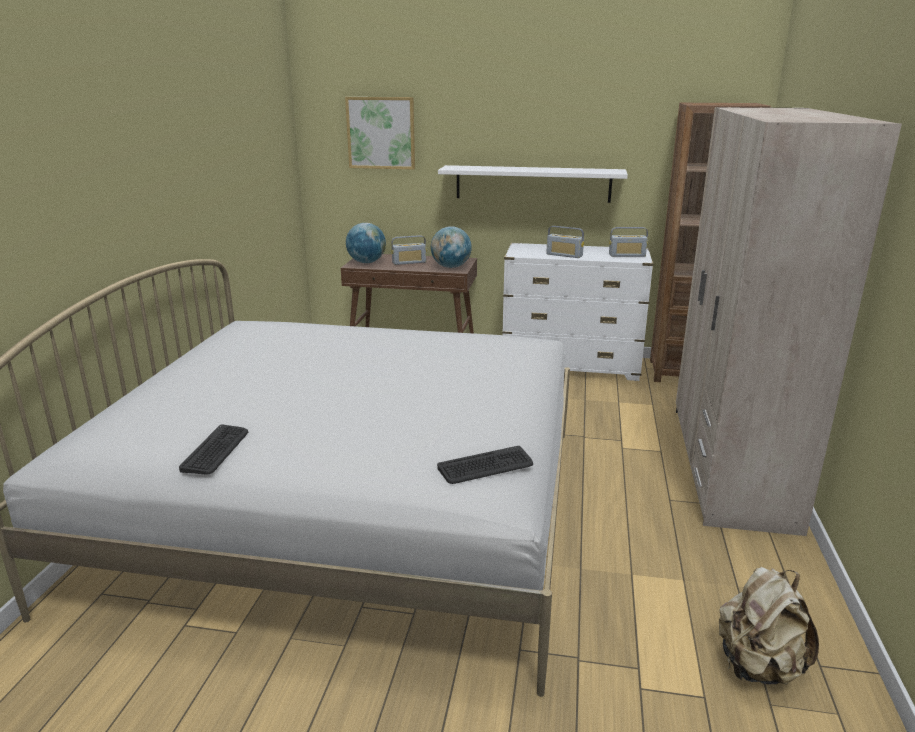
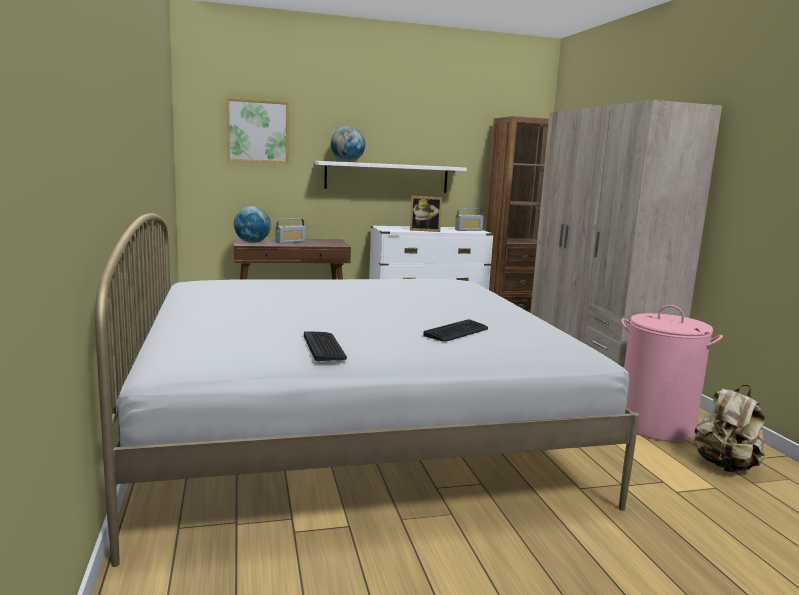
camera: 25 degrees left, 10 degrees down
(451, 267) = (330, 243): globe -> globe (347, 162)
(486, 466) = (547, 336): keyboard -> keyboard (457, 332)
(564, 255) = (425, 230): radio -> picture frame
(722, 577) = (655, 425): none -> pink laundry basket

